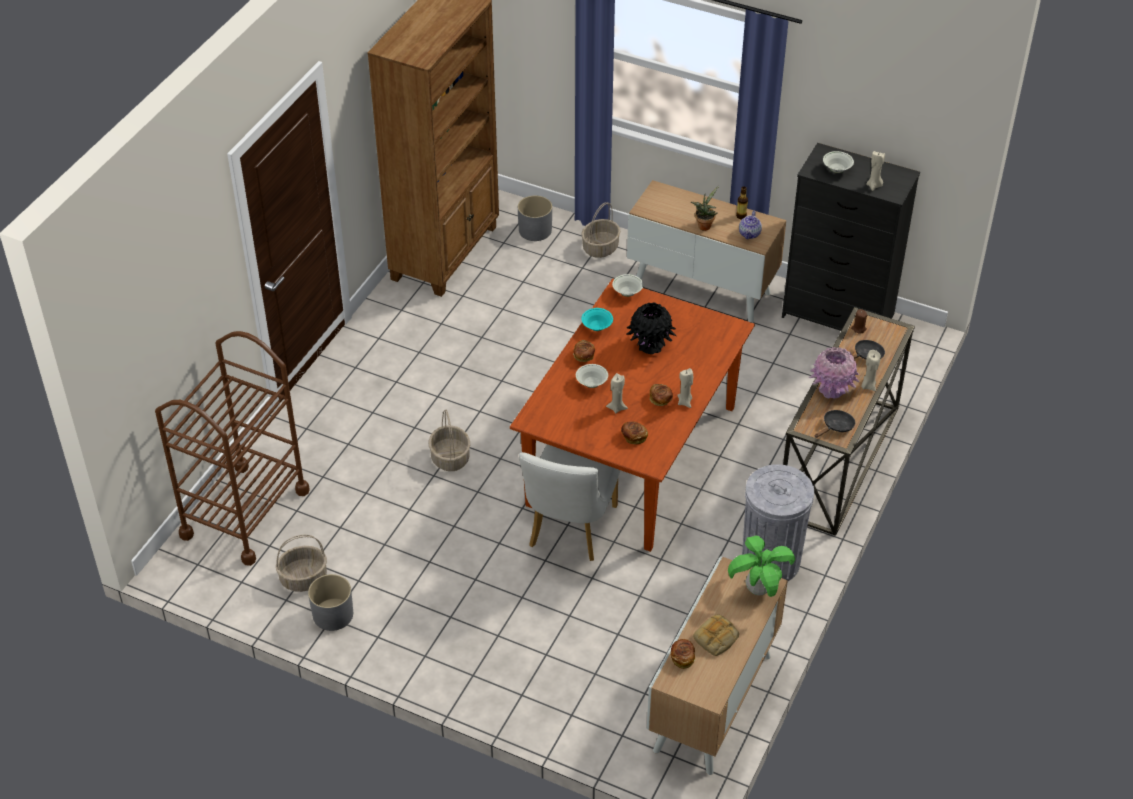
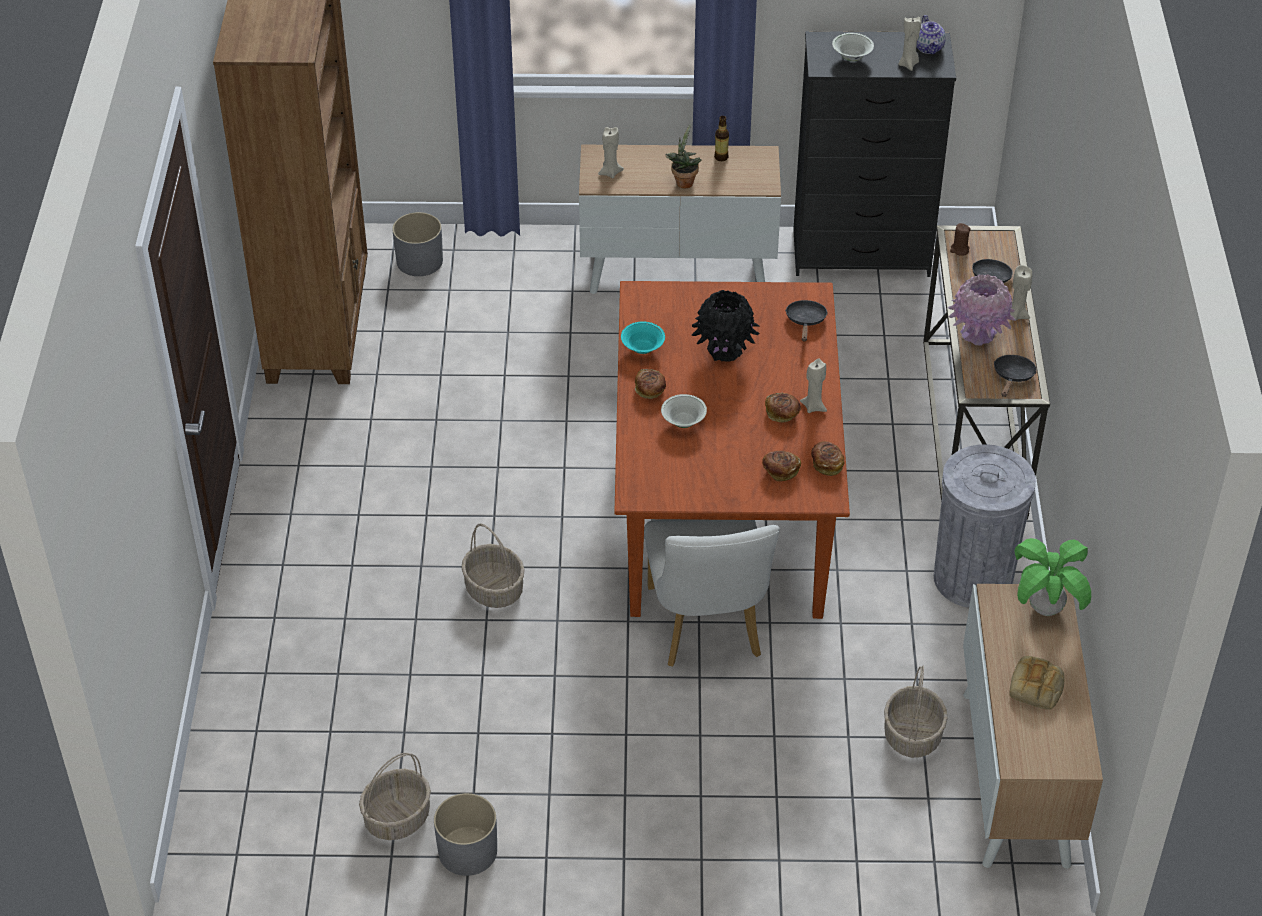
camera: 25 degrees left, 0 degrees up
(245, 513) = (260, 761): brown cart -> none
(600, 247) = (518, 258): basket -> basket (912, 735)
(616, 408) = (735, 442): beige candle -> beige candle (610, 172)
(627, 293) = (652, 294): white bowl -> none
(682, 657) = (1013, 726): bread -> bread (827, 464)
(718, 344) = (805, 321): none -> black frying pan
(750, 234) = (746, 176): teapot -> teapot (929, 48)

